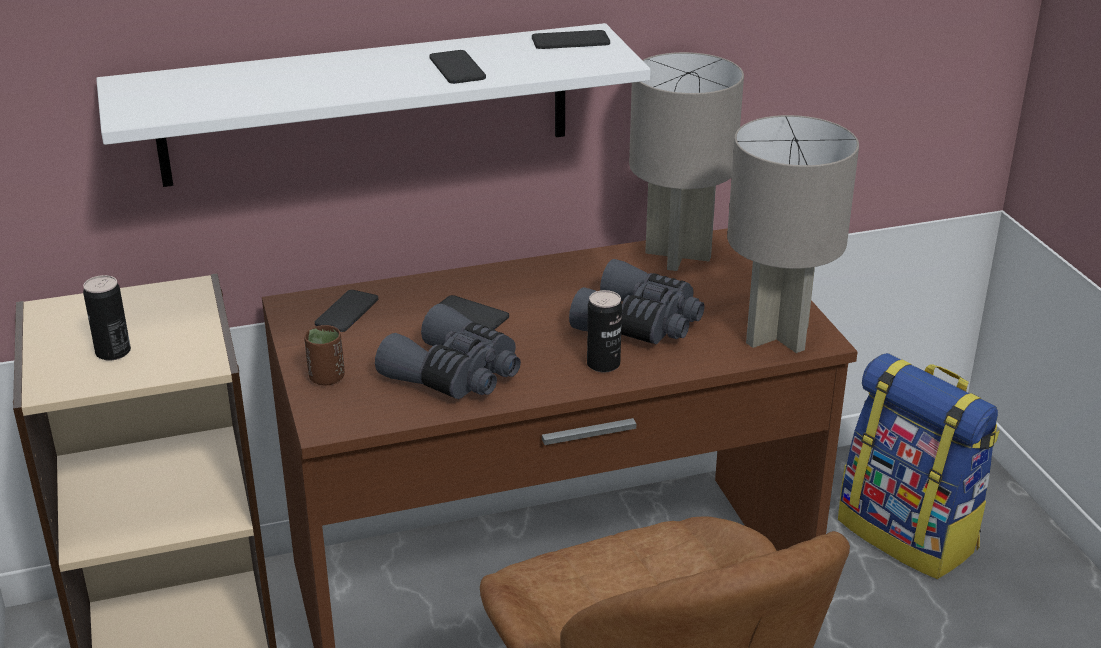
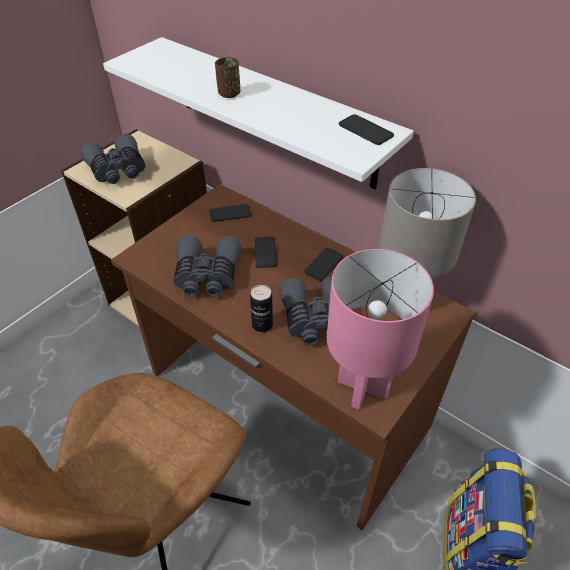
camera: 55 degrees right, 15 degrees up
(113, 352) = (118, 170): can -> grey binoculars
(326, 378) = (170, 237): brown cup -> brown cup (229, 94)
(457, 68) = (278, 112): phone -> phone (323, 264)
(775, 335) = (362, 386): grey table lamp -> pink table lamp

